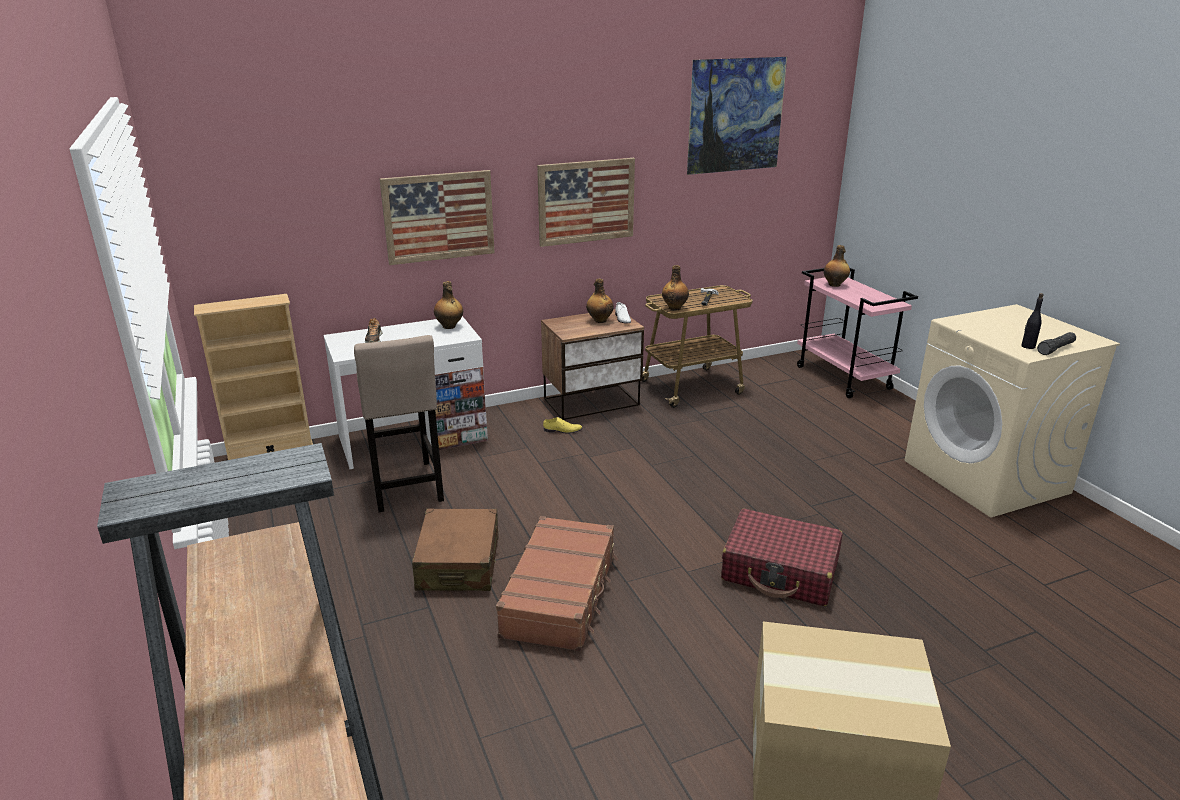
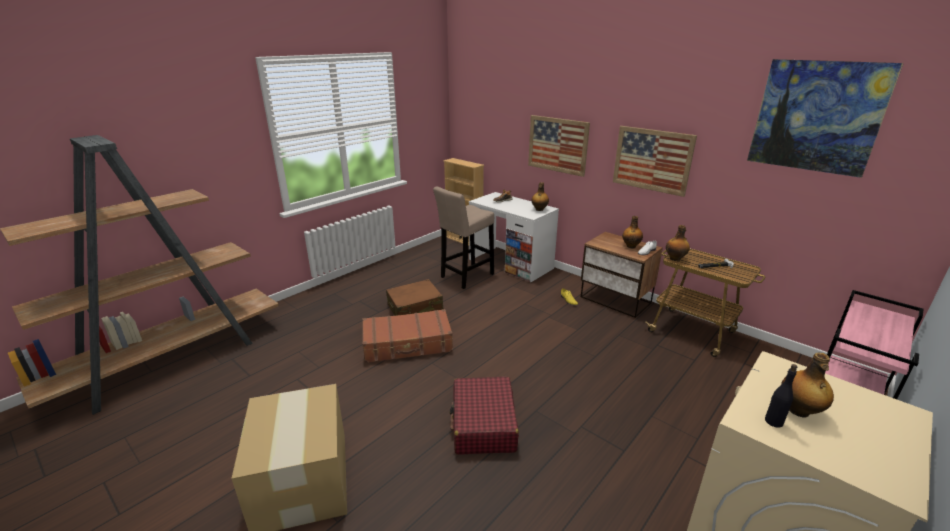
camera: 65 degrees right, 0 degrees up
(835, 285) = (872, 316): bottle -> bottle (798, 411)
(1056, 349) = (798, 446): black flashlight -> none

